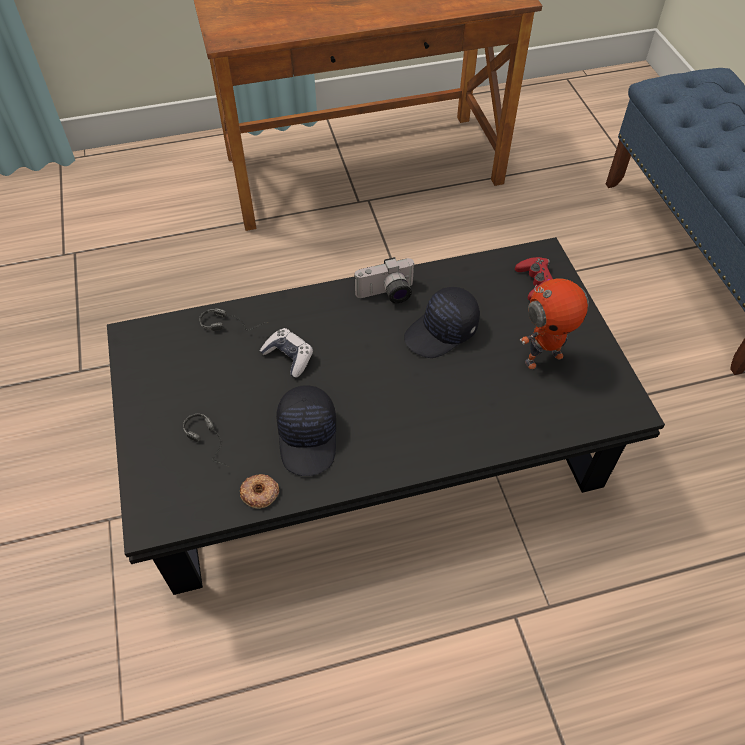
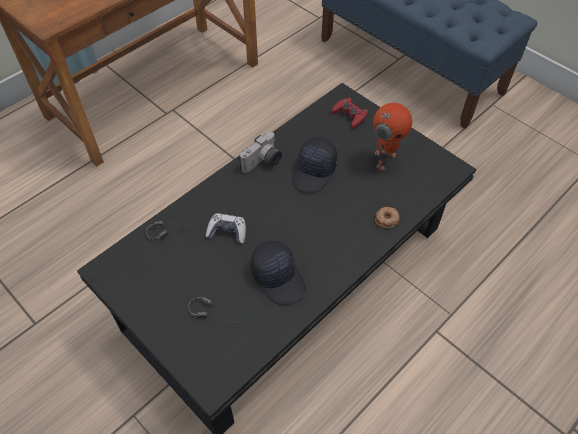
camera: 30 degrees left, 0 degrees up
(260, 493) = (272, 328): donut -> donut (387, 219)

